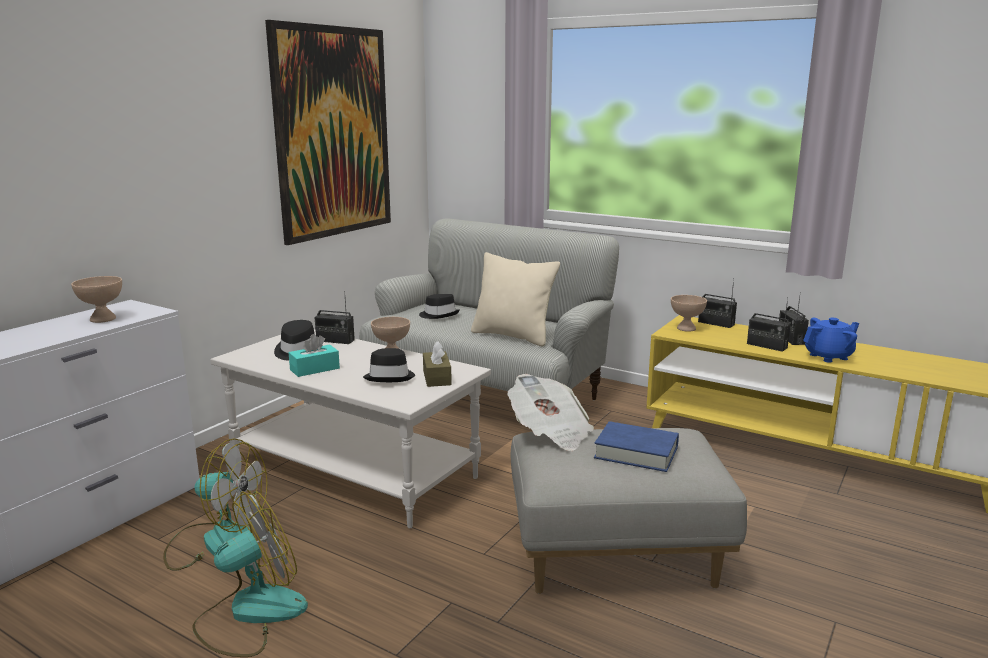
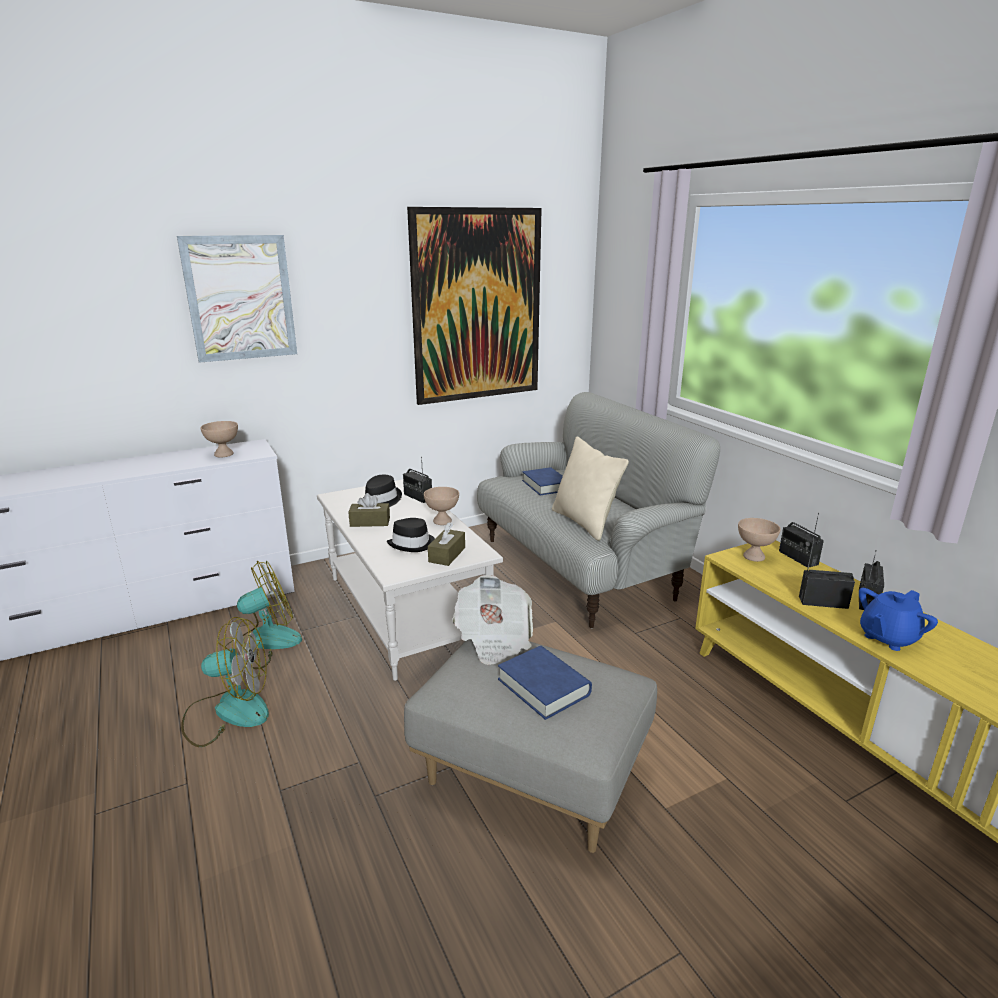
camera: 30 degrees right, 5 degrees up
(96, 120) = (240, 298): none -> picture
(216, 541) = (263, 643): fan -> fan turned 75 degrees counterclockwise
(314, 369) = (370, 522): turquoise tissue box -> brown tissue box
(439, 315) = (546, 485): black hat -> blue book
(766, 346) = (823, 602): radio -> radio turned 120 degrees clockwise
(829, 356) = (887, 637): blue teapot -> blue teapot turned 135 degrees clockwise

